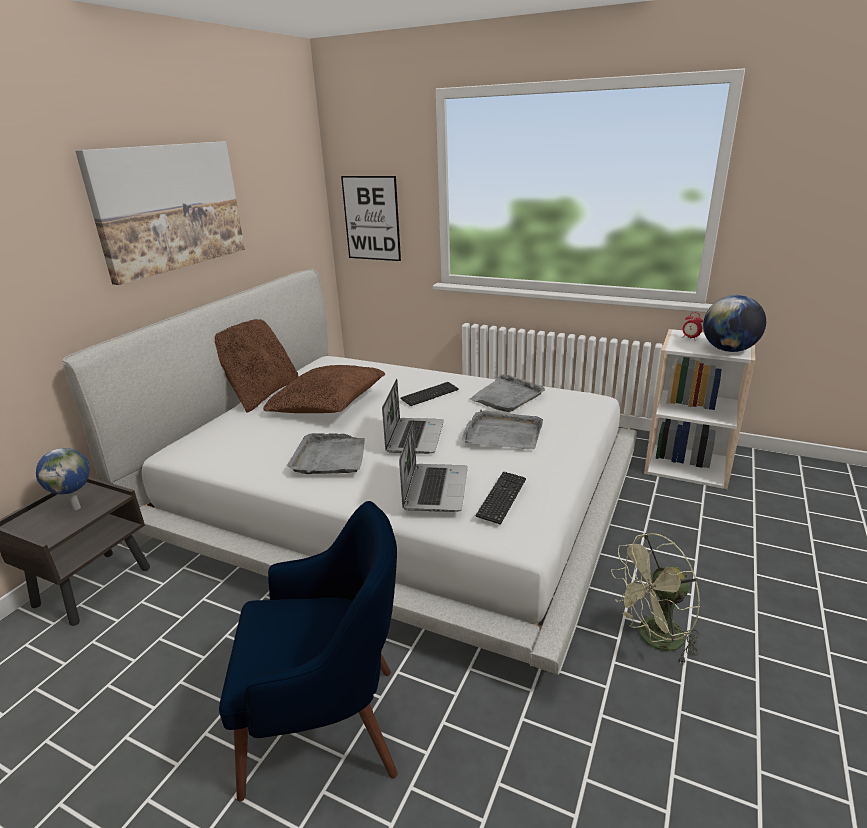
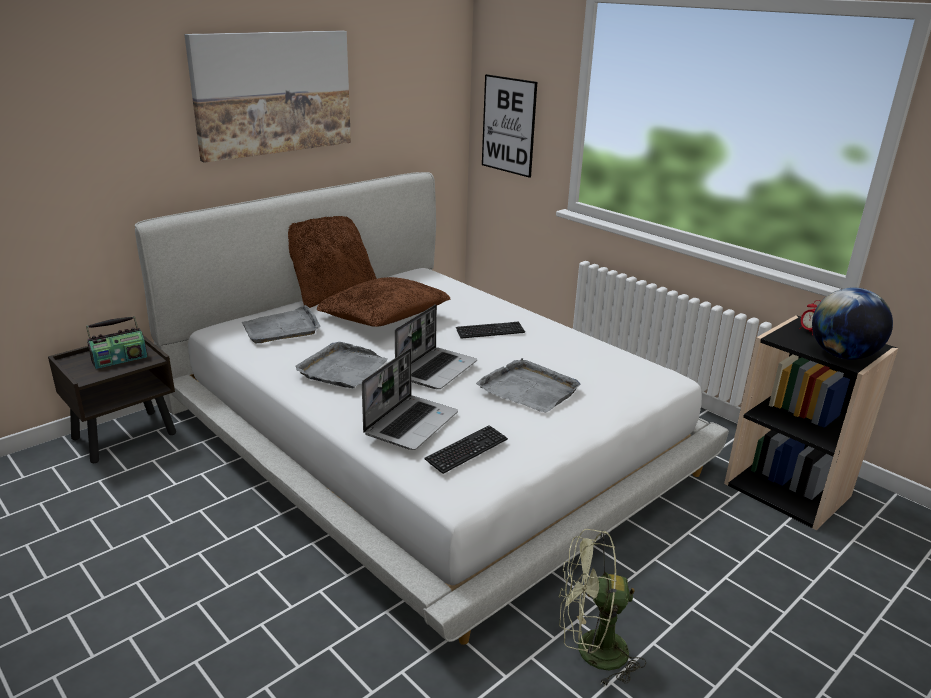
camera: 20 degrees right, 0 degrees up
(77, 507) = (119, 359): globe -> radio
(327, 727) = (231, 614): blue armchair -> none
(507, 396) = (570, 352): grey tray -> grey tray (282, 328)
(688, 465) = (789, 490): white bookcase -> black bookcase

